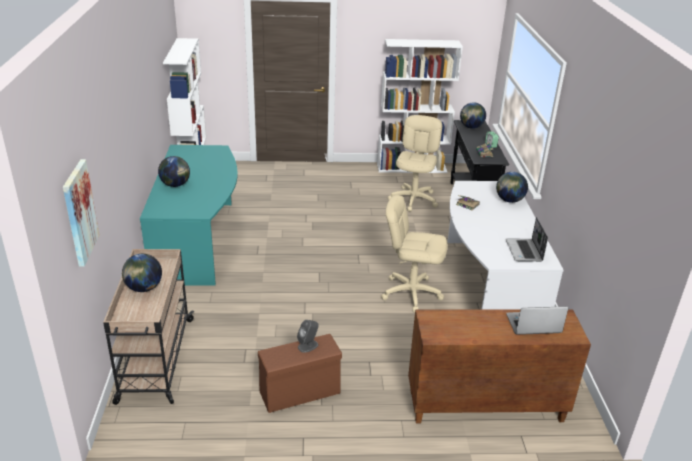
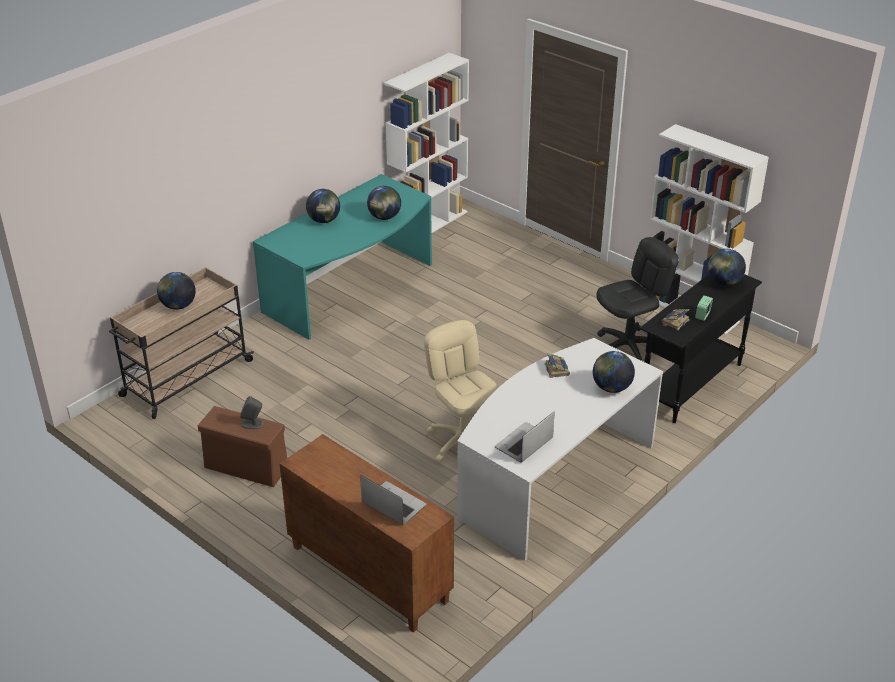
camera: 45 degrees right, 5 degrees up
(79, 212) = (104, 216): picture -> none
(217, 167) = (384, 217): none -> globe
(414, 199) = (628, 348): beige office chair -> black office chair

